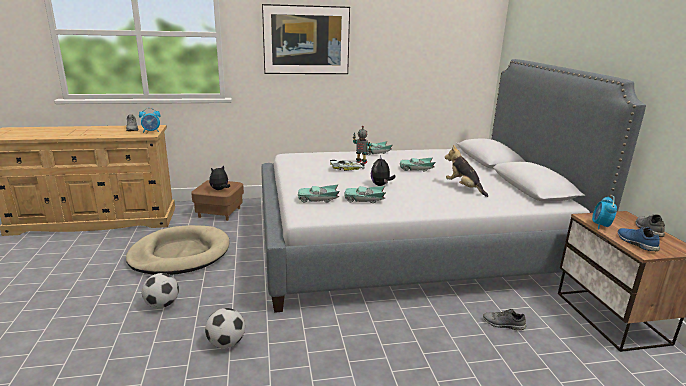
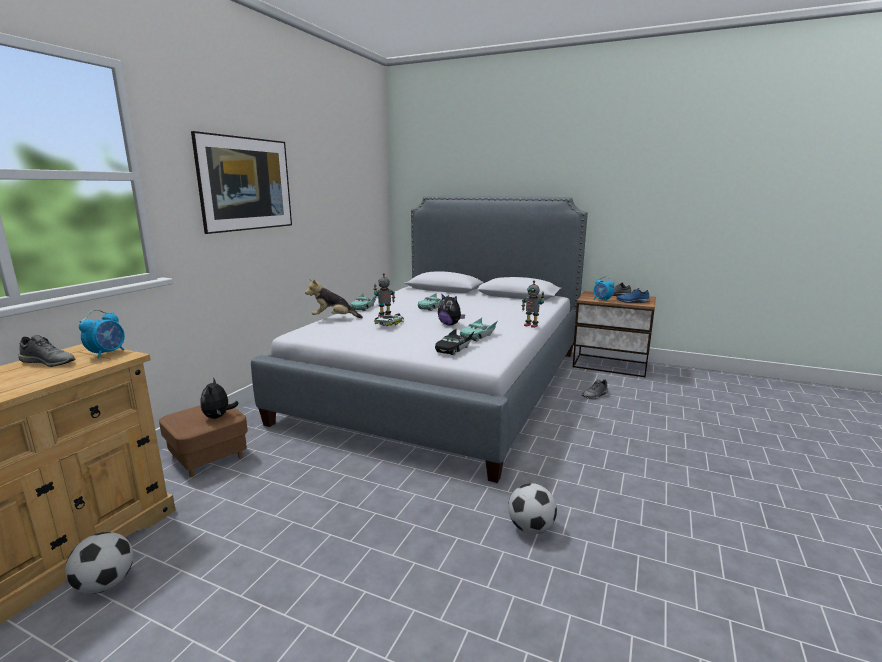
camera: 55 degrees left, 5 degrees down
(162, 305) = (404, 561): football -> football (105, 584)
(180, 254) = (282, 517): beige dog bed -> none
(318, 199) = (454, 349): turquoise toy car -> black toy car
(431, 212) = (531, 325): none -> toy robot
(464, 188) = (495, 307): plush toy -> plush toy (333, 318)

